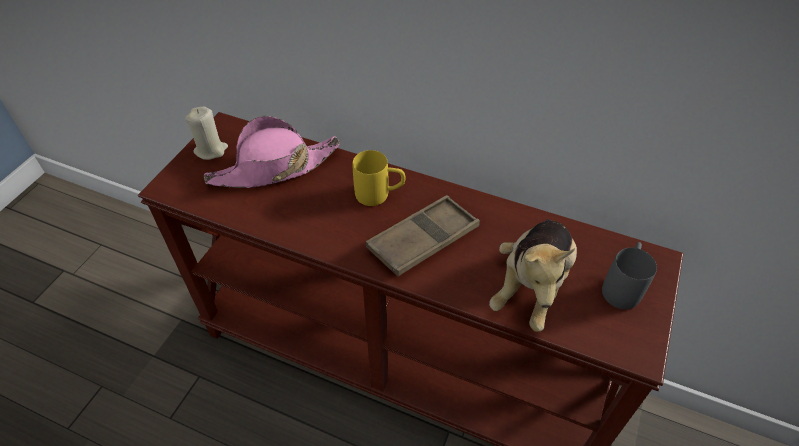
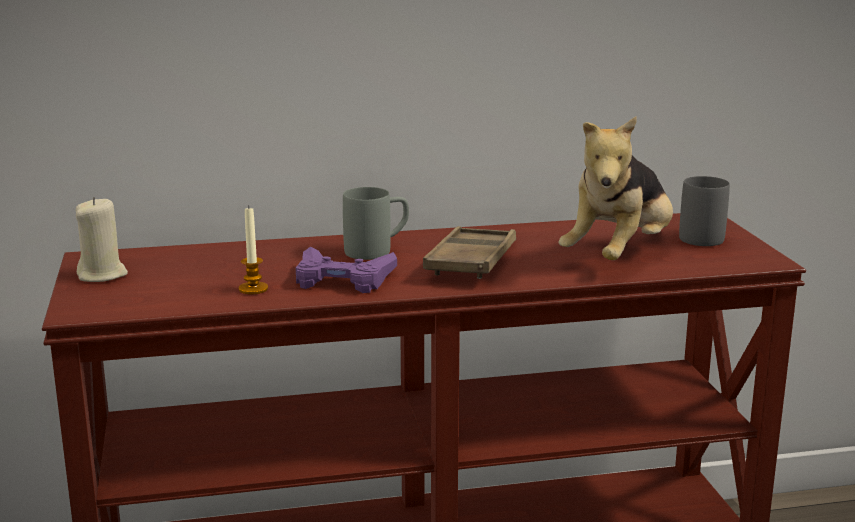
camera: 35 degrees left, 30 degrees down
(268, 208) = (253, 289): none -> candle
(274, 168) = (215, 266): pink hat -> none
(325, 222) = (343, 279): none -> purple game controller
(380, 195) = (377, 250): yellow mug -> grey mug
(531, 286) = (619, 256): plush toy -> plush toy turned 45 degrees clockwise

